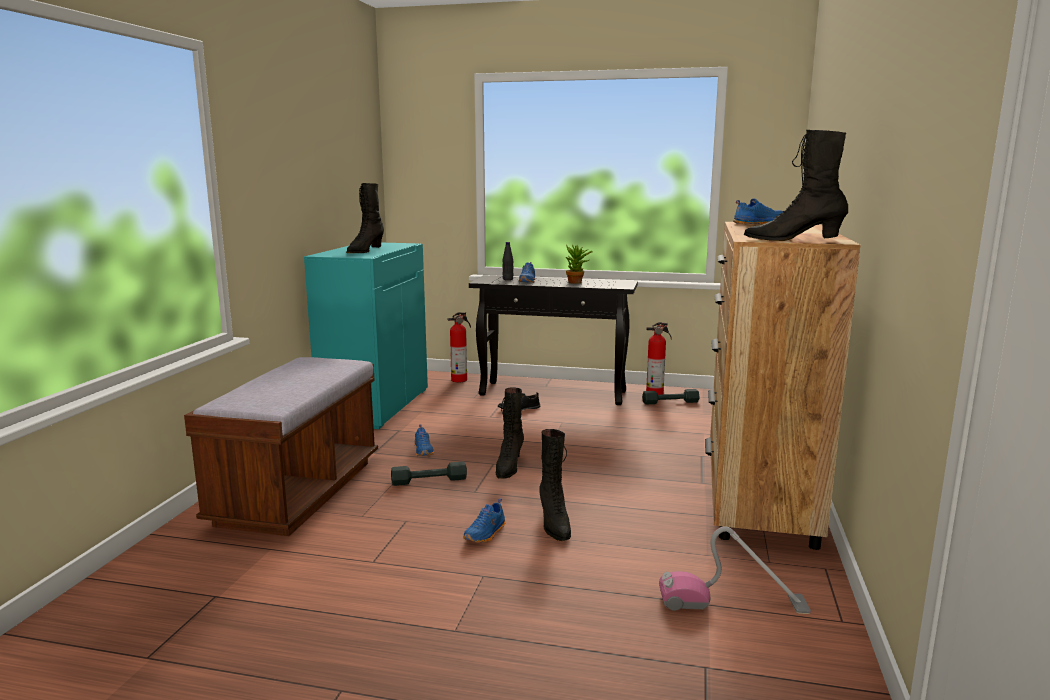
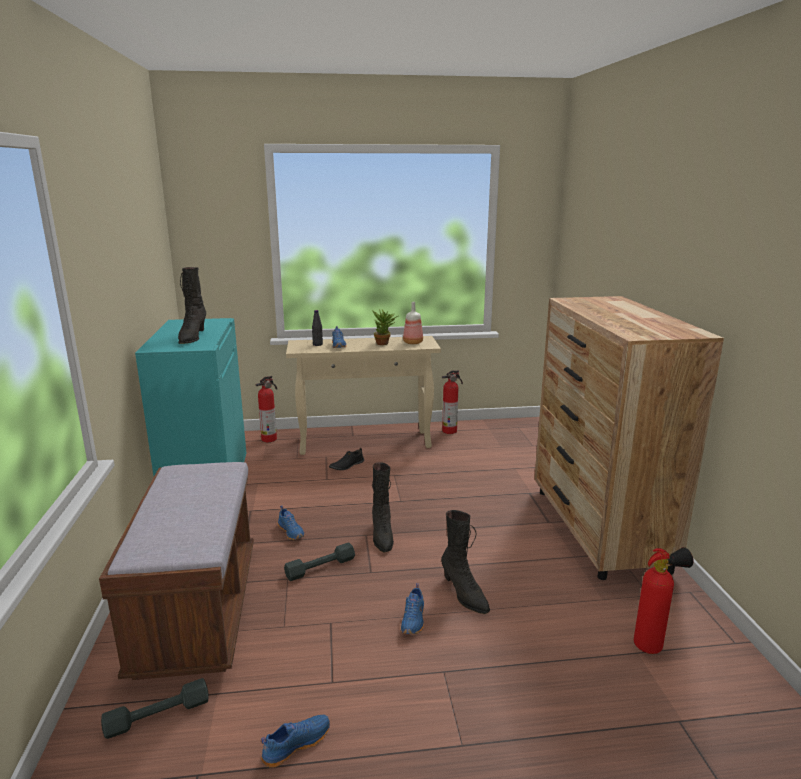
camera: 20 degrees left, 5 degrees up
(554, 393) = (366, 442): black console table -> beige console table
(607, 283) = (412, 342): none -> bottle
(670, 402) = (467, 438): grey dumbbell -> grey dumbbell (158, 716)
(732, 603) = (653, 646): vacuum cleaner -> fire extinguisher
(757, 223) = (582, 301): blue shoe -> blue shoe (295, 744)
(793, 240) = (667, 334): black boot -> none

